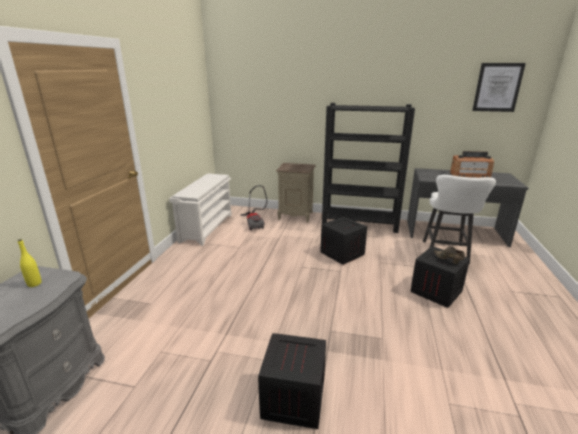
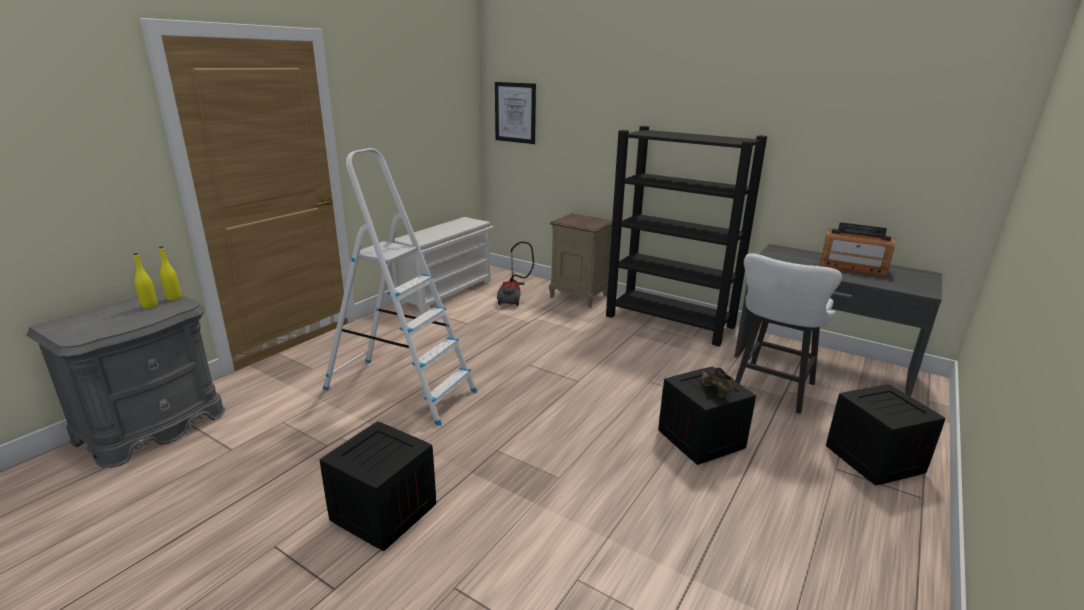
camera: 20 degrees right, 0 degrees up
(51, 272) = (173, 298): none -> yellow bottle
(232, 304) = (401, 390): none -> white step ladder
(342, 254) = (602, 359): crate -> crate (874, 460)
(497, 87) = (923, 115): picture -> picture (515, 112)

